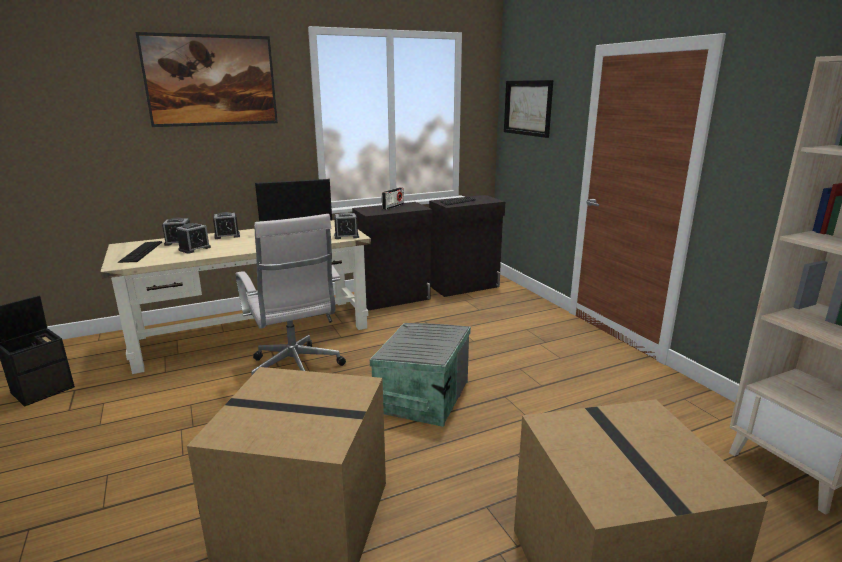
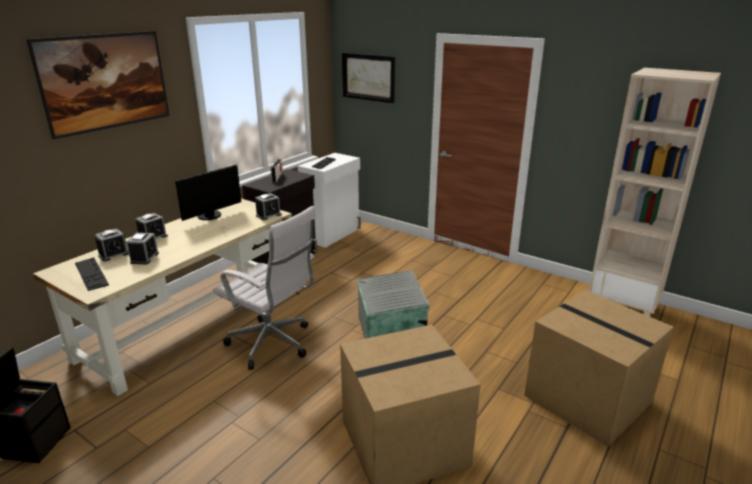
camera: 30 degrees left, 5 degrees up
(465, 286) = (332, 234): black cabinet -> white cabinet

